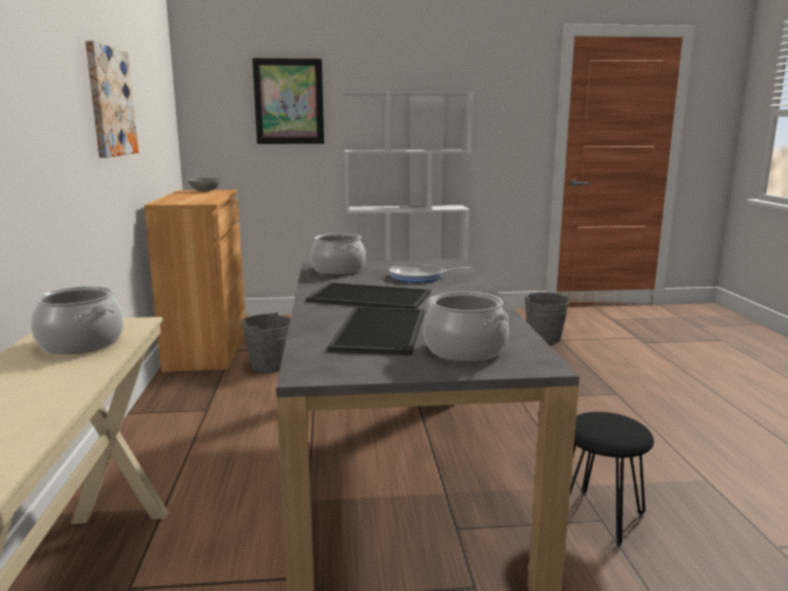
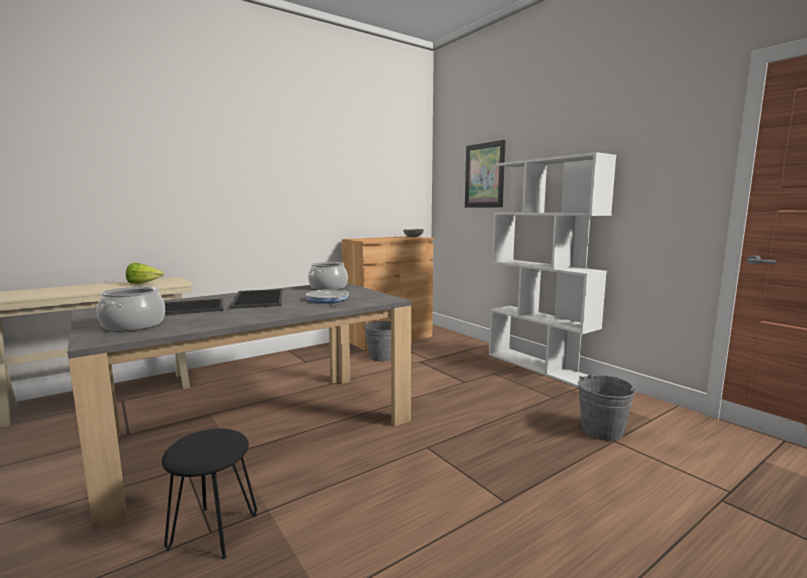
camera: 60 degrees right, 5 degrees down
(80, 343) = (144, 283): cooking pot -> lettuce
(110, 102) = (308, 179): picture -> none

